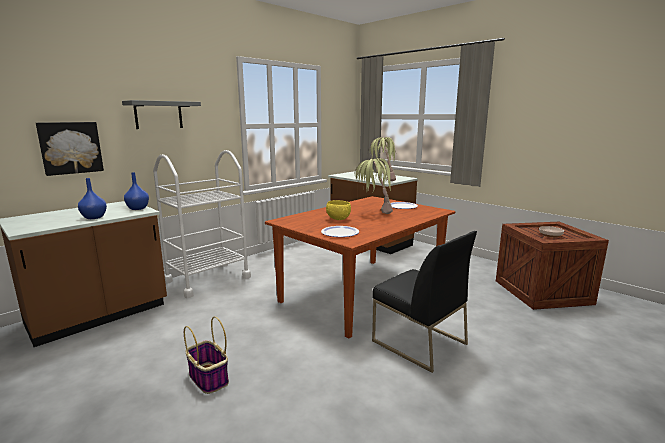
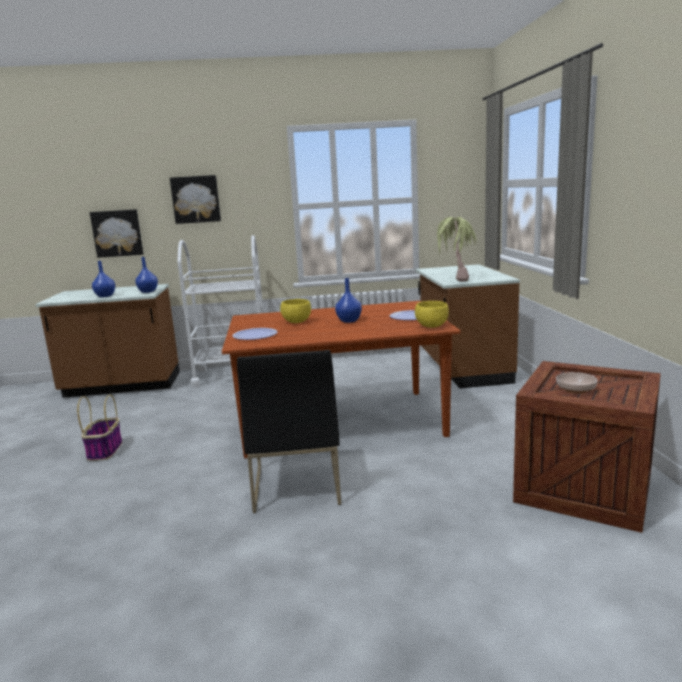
camera: 40 degrees right, 0 degrees up
(158, 115) = (196, 199): grey shelf -> picture
(373, 213) = (349, 321): potted plant -> blue vase
(434, 210) = (431, 326): none -> yellow bowl

